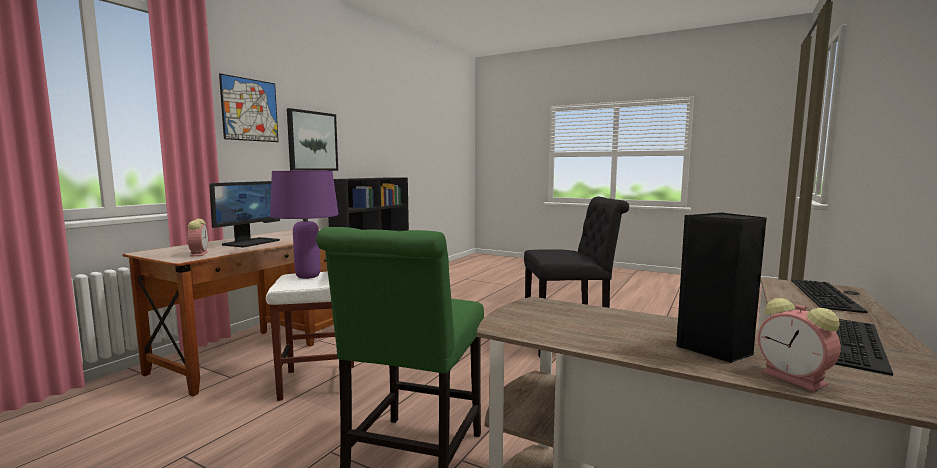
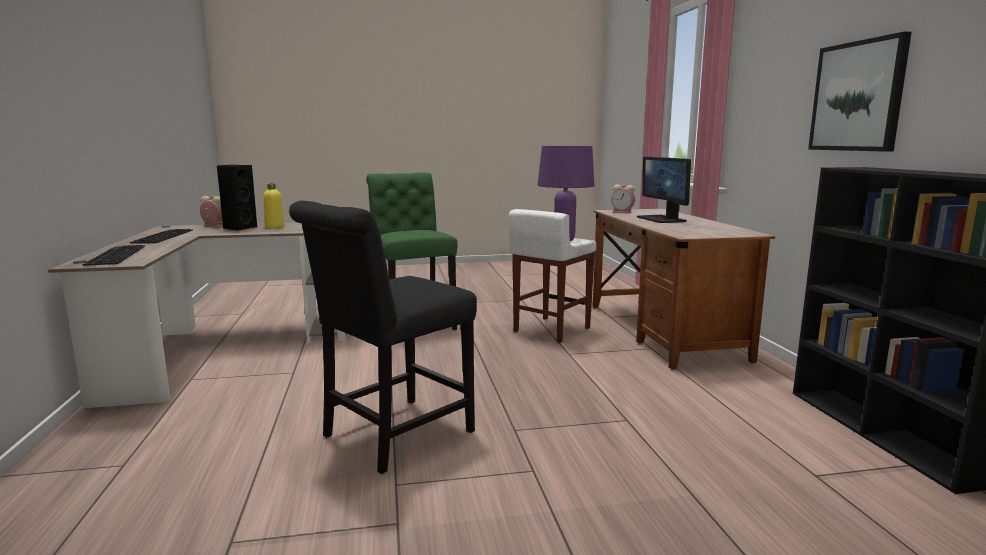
camera: 140 degrees right, 5 degrees up
(250, 110) = (783, 66): picture -> none
(638, 336) = (274, 227): none -> yellow bottle

